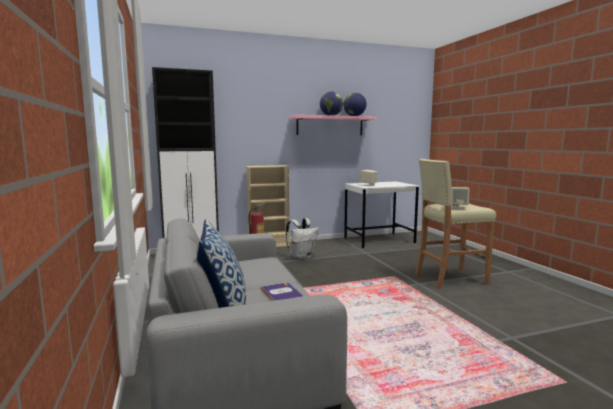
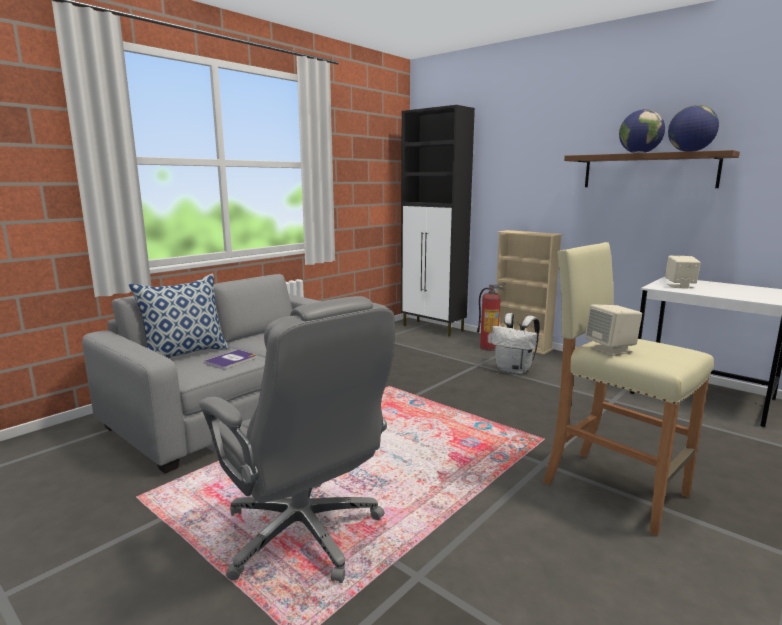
camera: 60 degrees right, 5 degrees up
(330, 126) = (648, 171): pink shelf -> brown shelf
(464, 361) = (304, 534): none -> grey office chair

